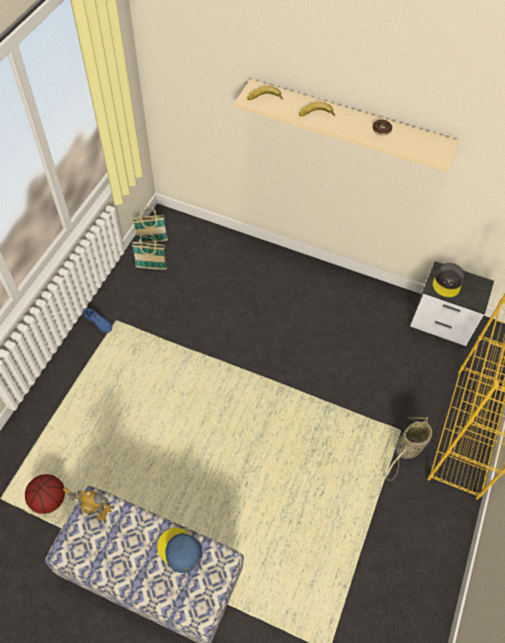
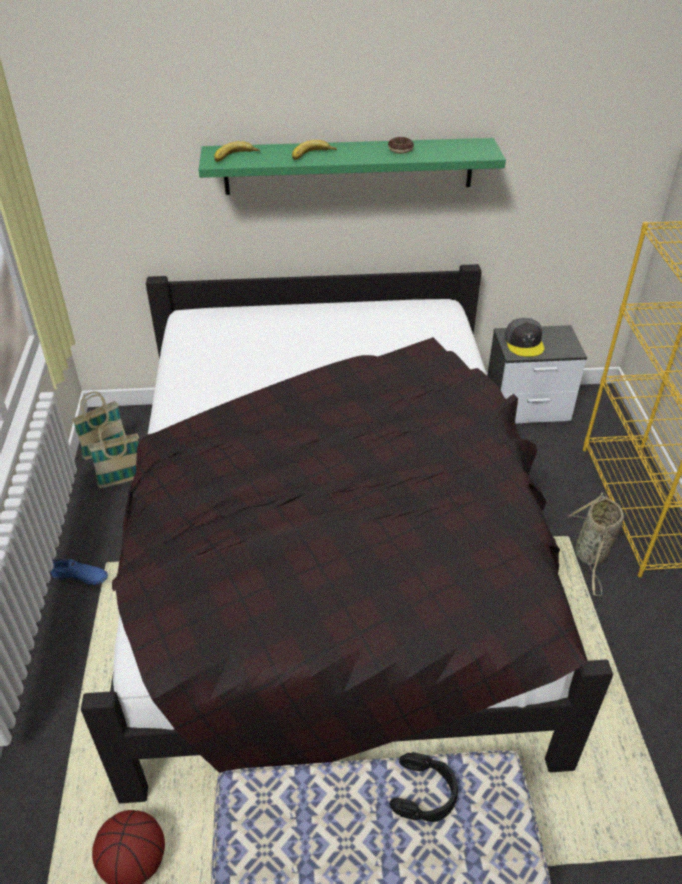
camera: 25 degrees left, 15 degrees down
(95, 511) = (255, 804): toy robot -> none
(179, 550) = (425, 793): blue cap -> black headphones
(246, 373) = (333, 554): none -> black bed
(349, 123) = (349, 166): beige shelf -> green shelf

